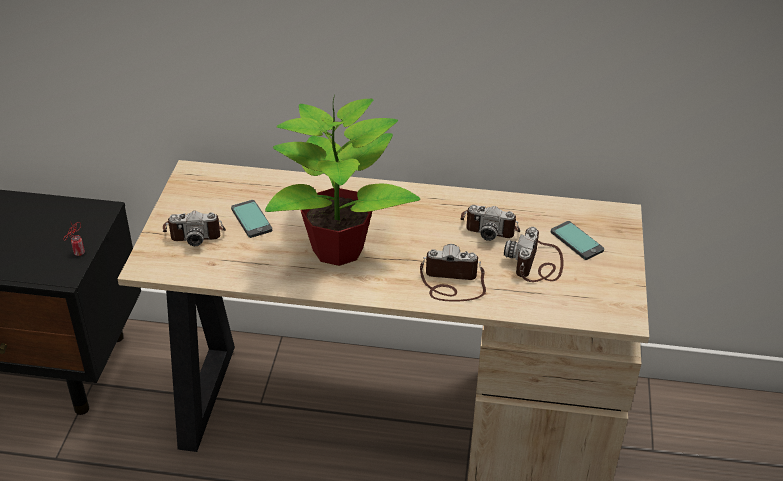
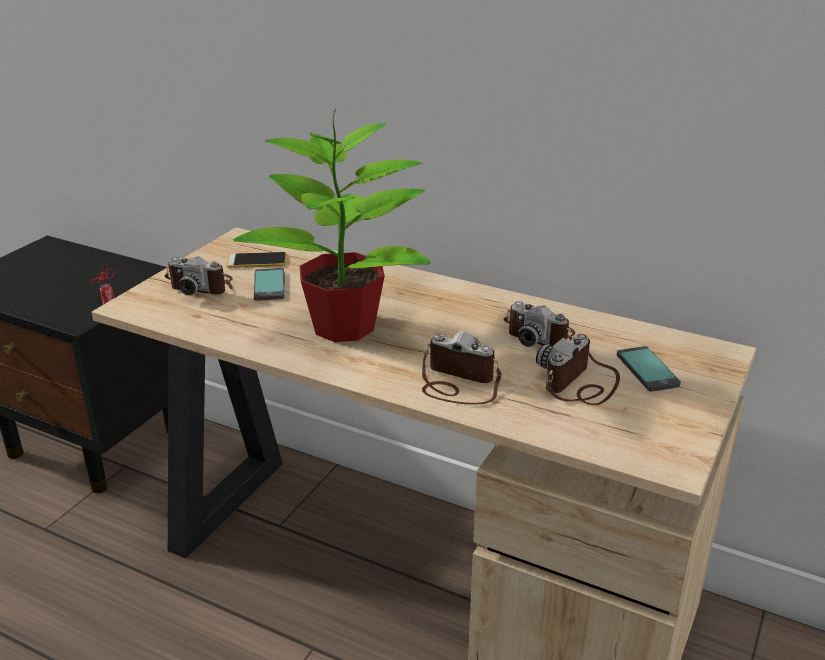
camera: 20 degrees right, 10 degrees down
(223, 195) = (257, 261): none -> phone

